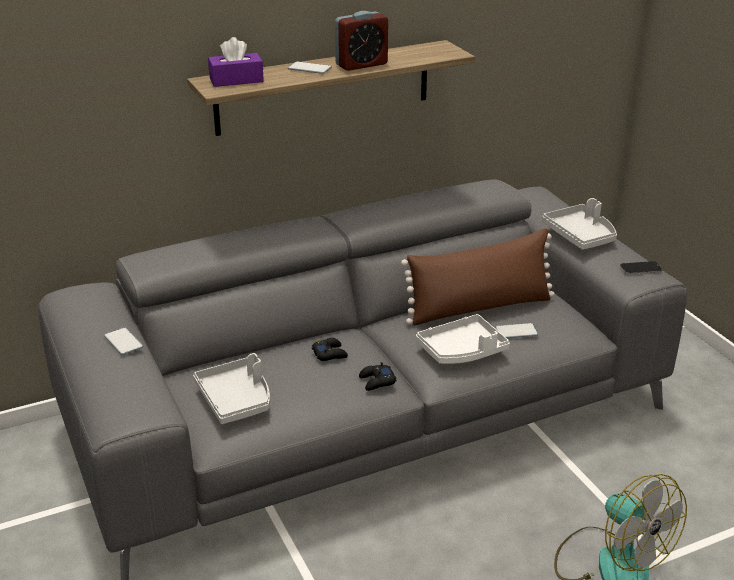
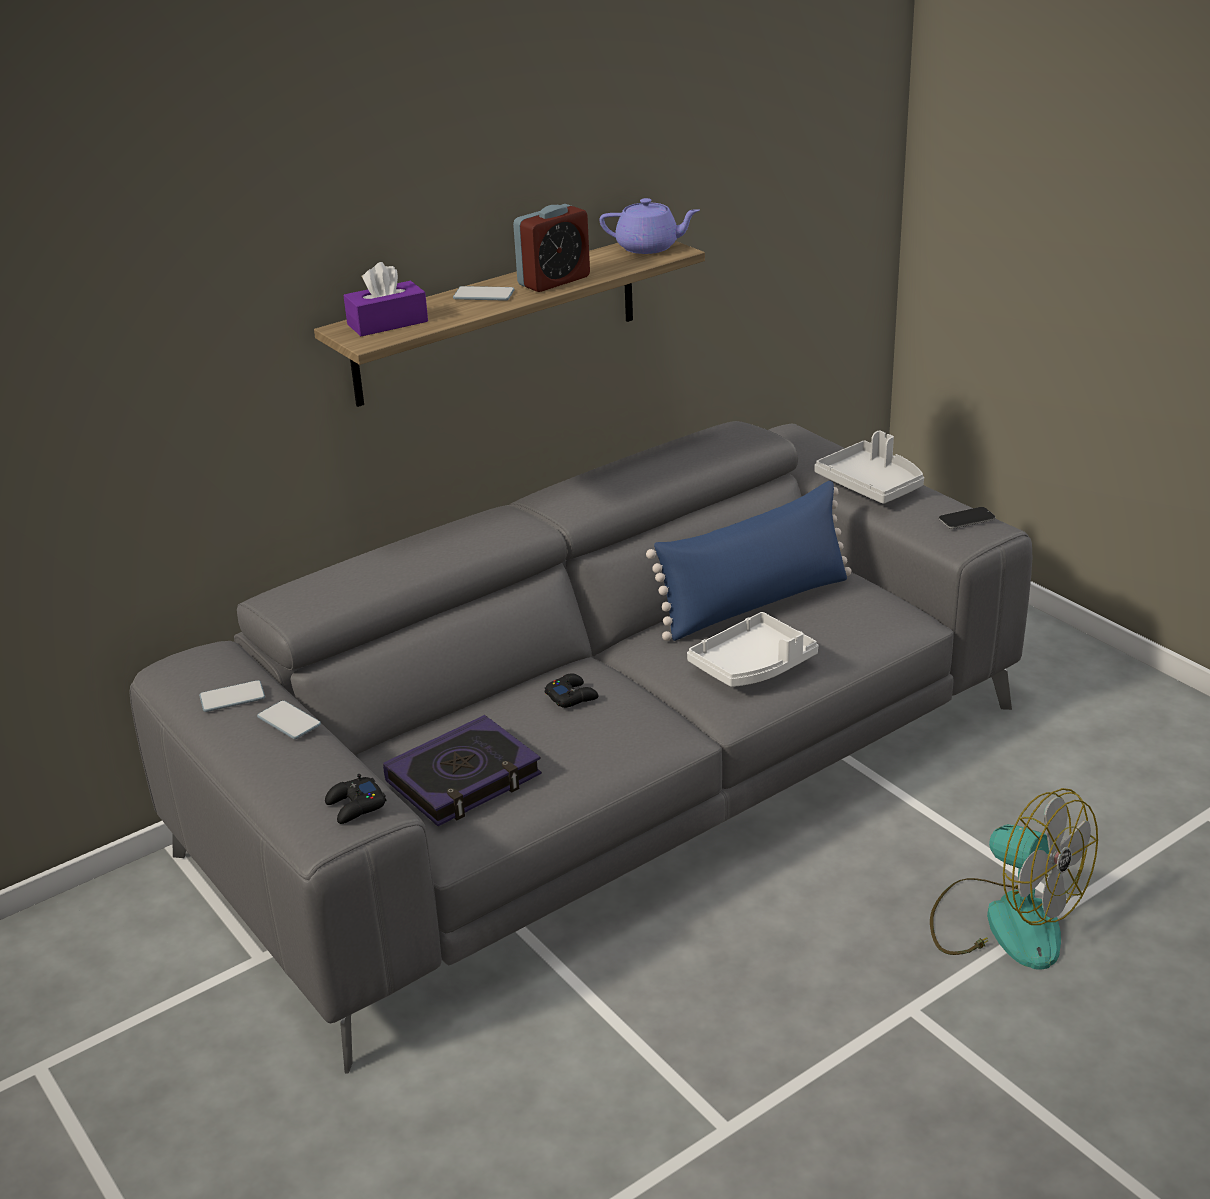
camera: 10 degrees left, 0 degrees up
(236, 399) = (464, 779): grey tray -> book
(377, 381) = (651, 724): black game controller -> black game controller (355, 806)
(437, 49) = (649, 247): none -> purple teapot
(479, 308) = (755, 603): brown pillow -> blue pillow
(516, 332) = (817, 629): phone -> phone (232, 697)

